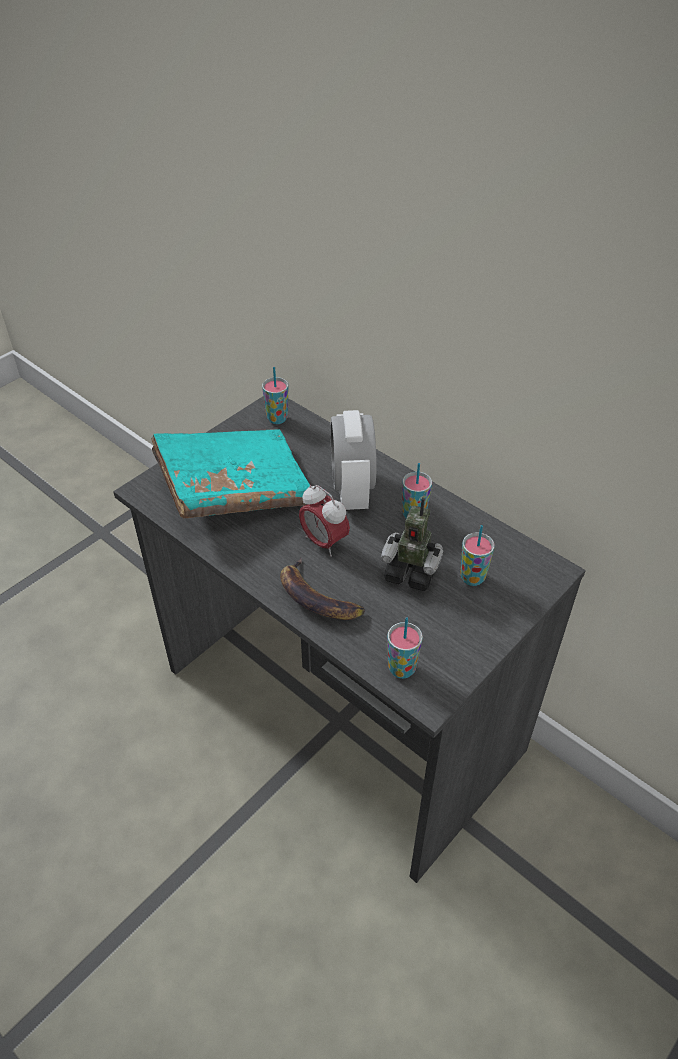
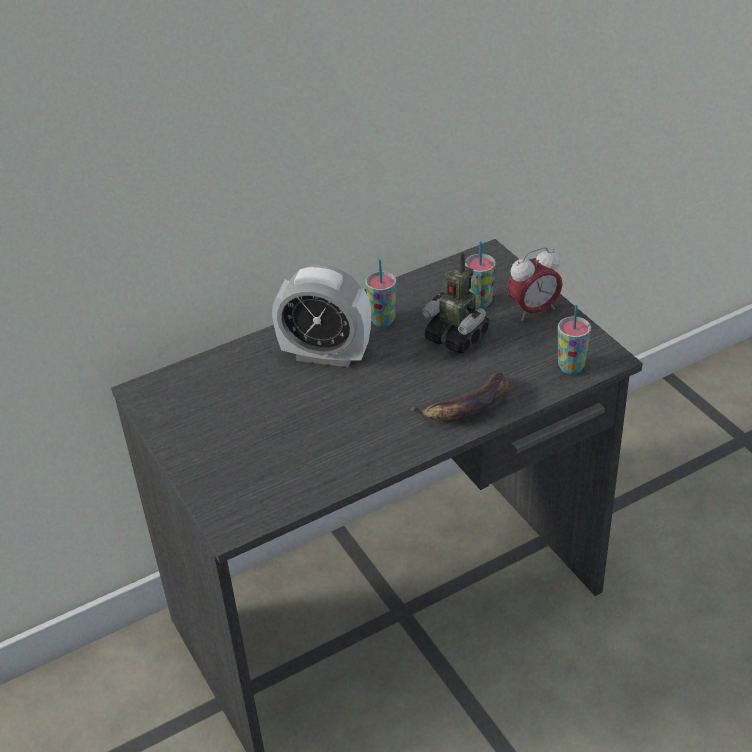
camera: 70 degrees left, 5 degrees down
(234, 489) = (275, 444): turquoise book -> none
(277, 419) = (171, 391): cup -> none
(324, 542) = (391, 388): alarm clock -> alarm clock (533, 310)
(411, 572) = (457, 337): toy robot -> toy robot turned 90 degrees clockwise

